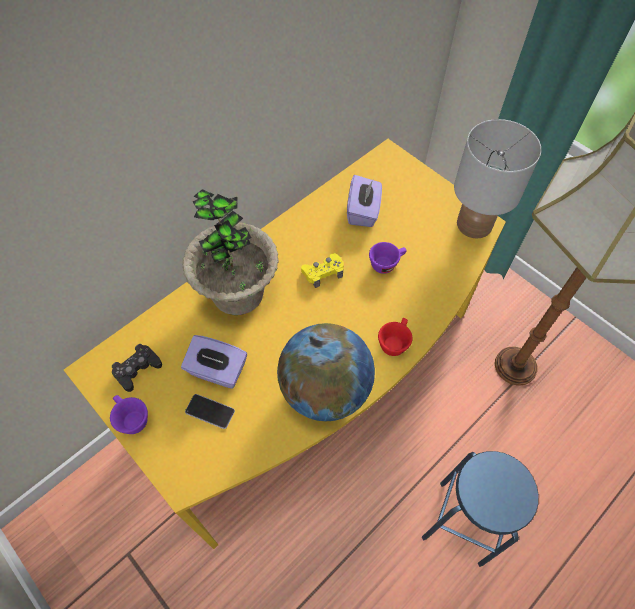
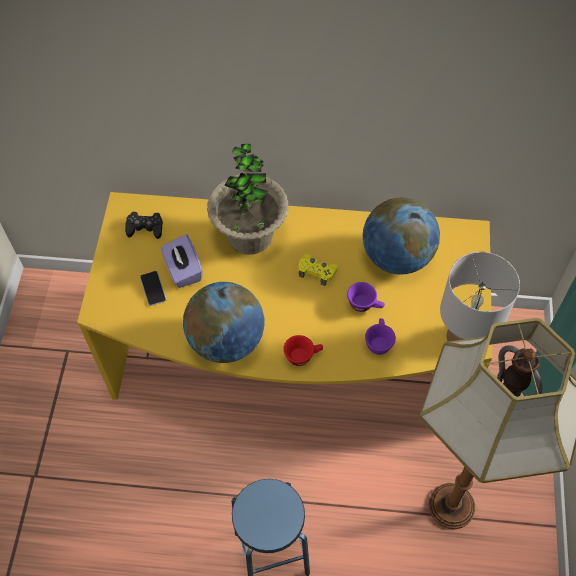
camera: 50 degrees right, 0 degrees up
(131, 418) = (111, 252): purple cup -> purple cup (378, 341)
(363, 211) = (397, 257): purple tissue box -> globe

